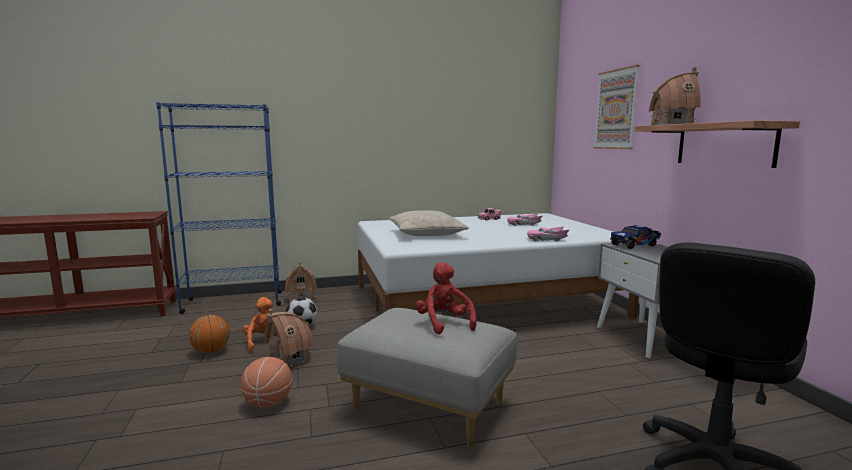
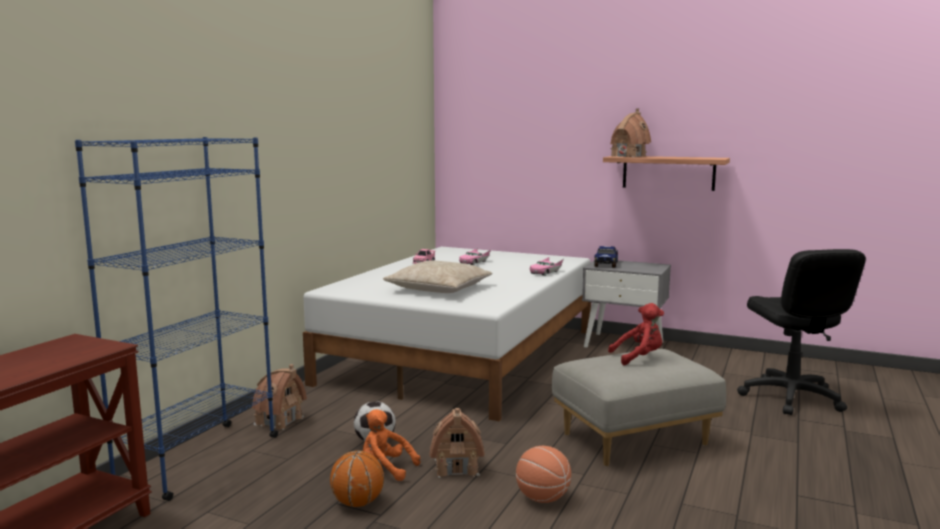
camera: 50 degrees left, 0 degrees up
(444, 323) = (639, 358): red plush toy -> red plush toy turned 150 degrees clockwise
(616, 109) = (538, 135): picture -> none

